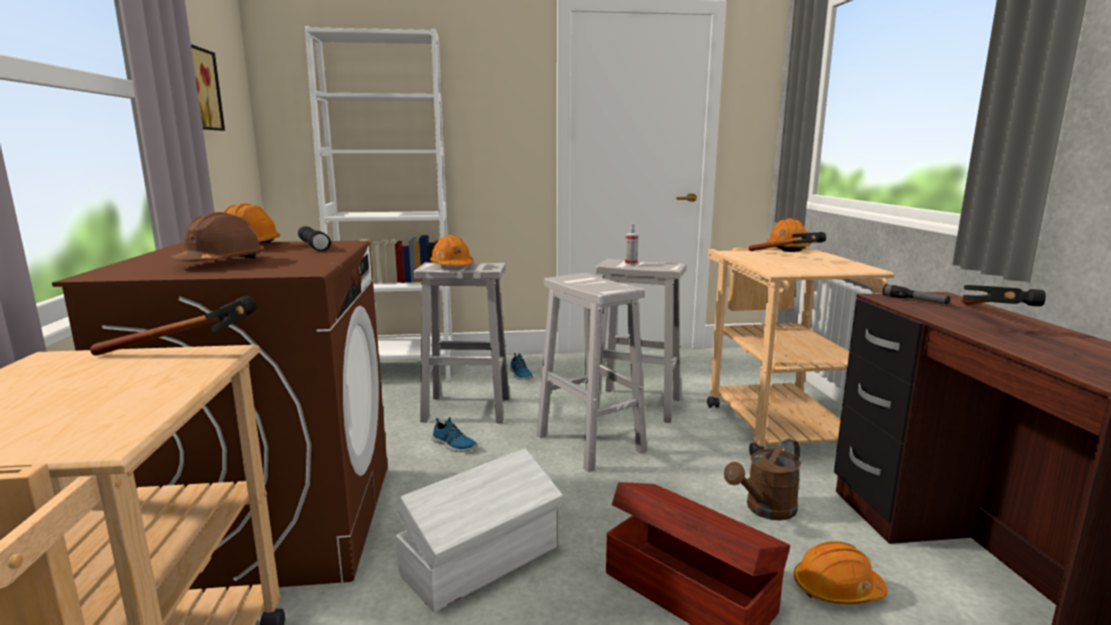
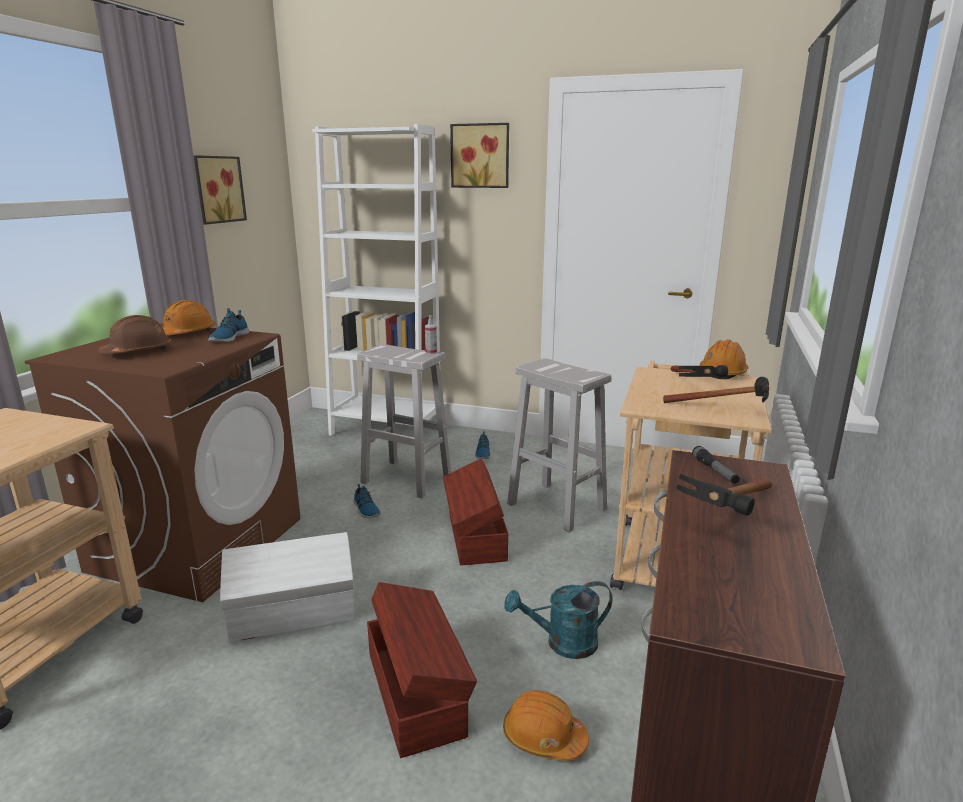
camera: 25 degrees right, 5 degrees up
(195, 354) = (67, 426): hammer -> hammer (727, 411)
(314, 246) = (228, 338): black flashlight -> shoe
(452, 266) = (394, 352): orange hard hat -> none
(488, 69) = (480, 156): none -> picture
(591, 444) = (475, 536): white stool -> brown storage box
(631, 263) = (555, 367): spray bottle -> spray bottle (431, 352)
(765, 510) = (562, 643): brown watering can -> turquoise watering can

